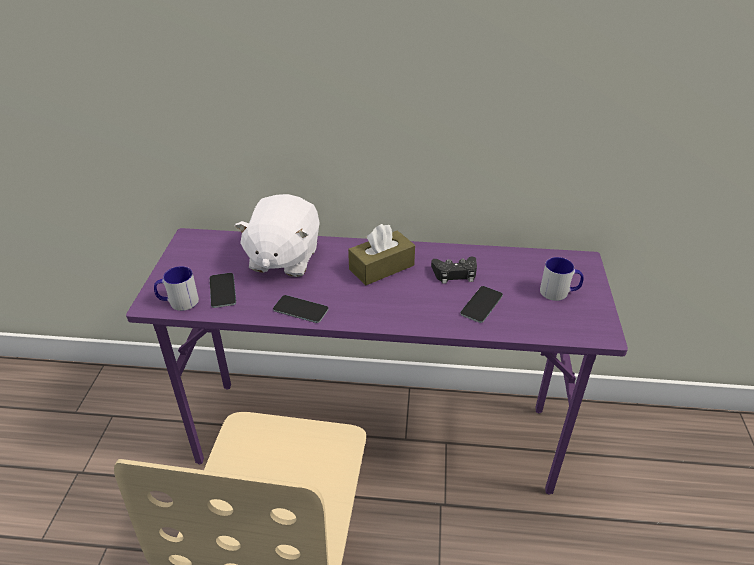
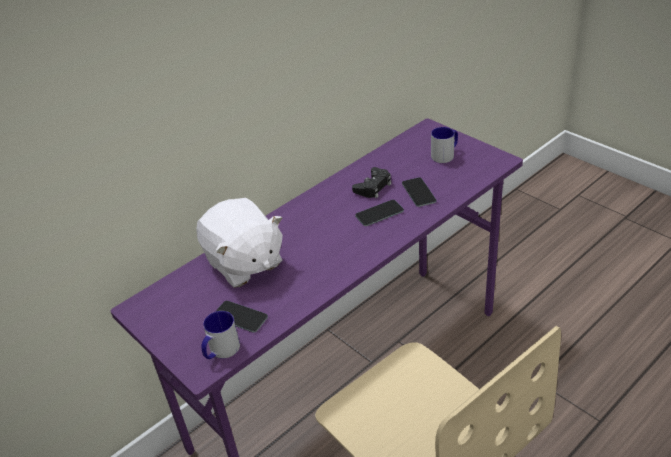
camera: 45 degrees left, 0 degrees up
(300, 309) = (319, 282): phone -> phone (379, 213)
(381, 267) = (322, 217): brown tissue box -> none

